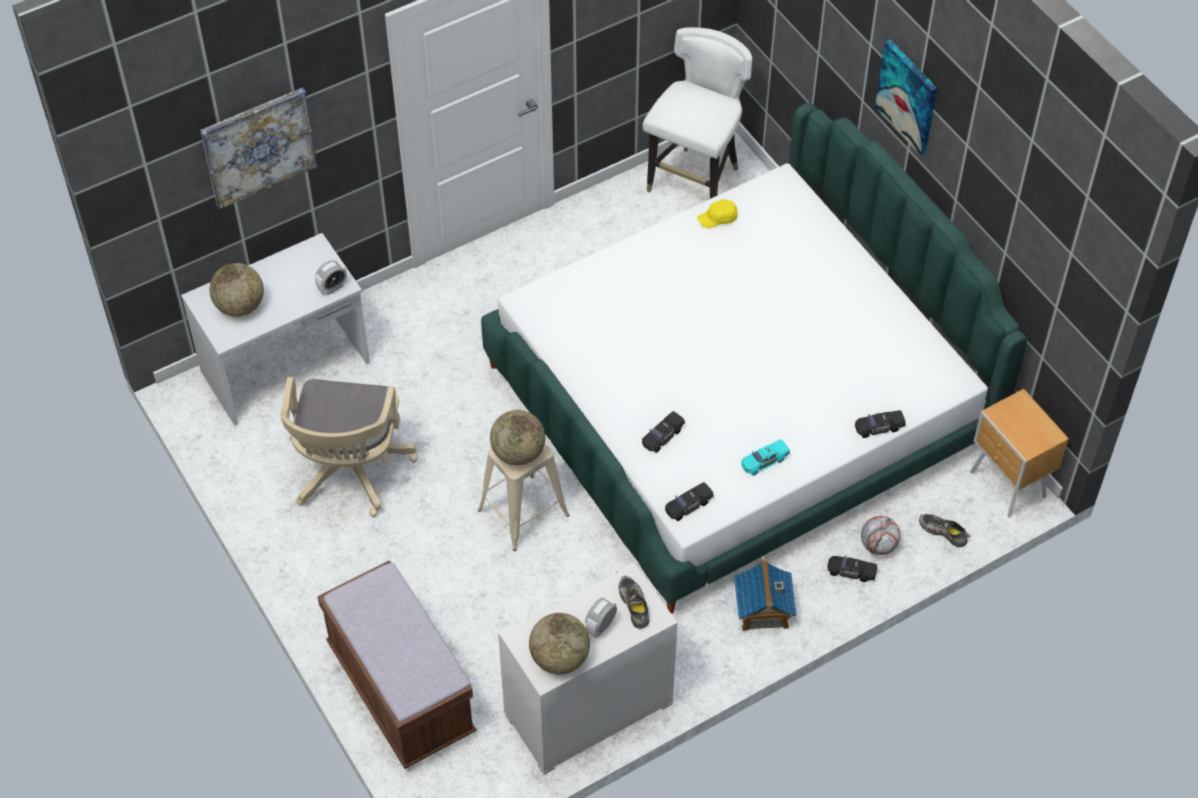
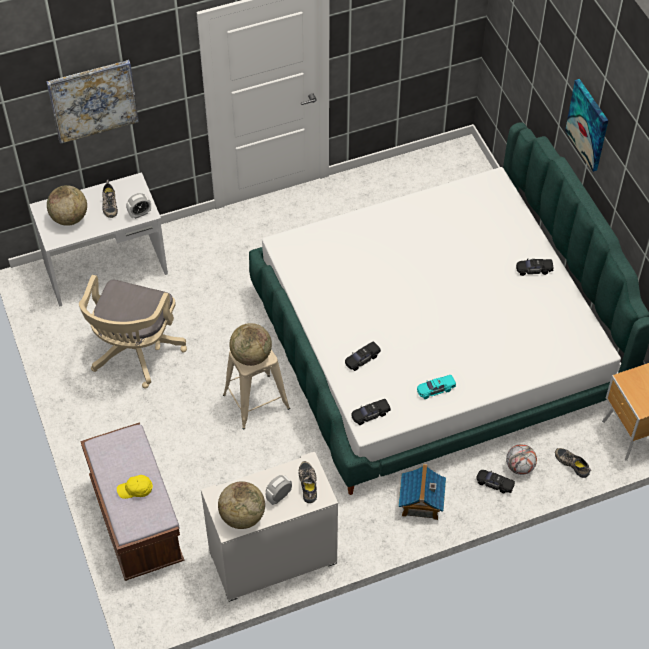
camera: 10 degrees right, 0 degrees up
(288, 280) = (109, 204): none -> shoe
(695, 183) = (437, 174): white chair -> none
(718, 218) = (440, 201): yellow cap -> yellow cap (135, 490)
(878, 427) = (529, 376): black toy car -> black toy car (534, 270)

